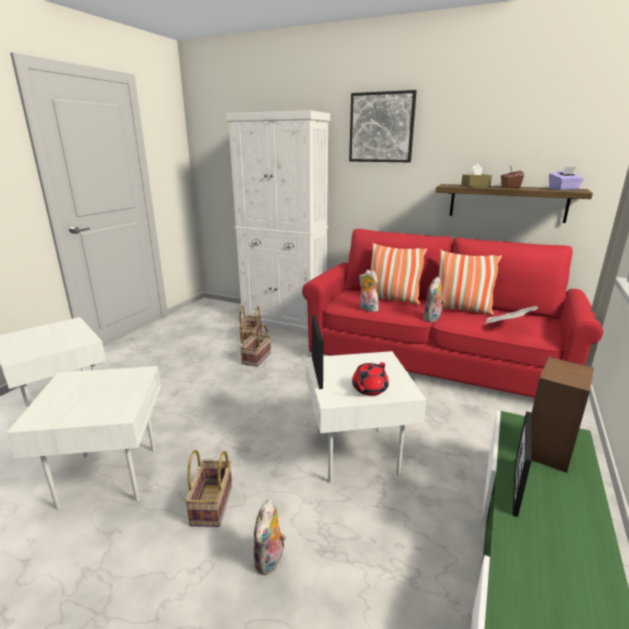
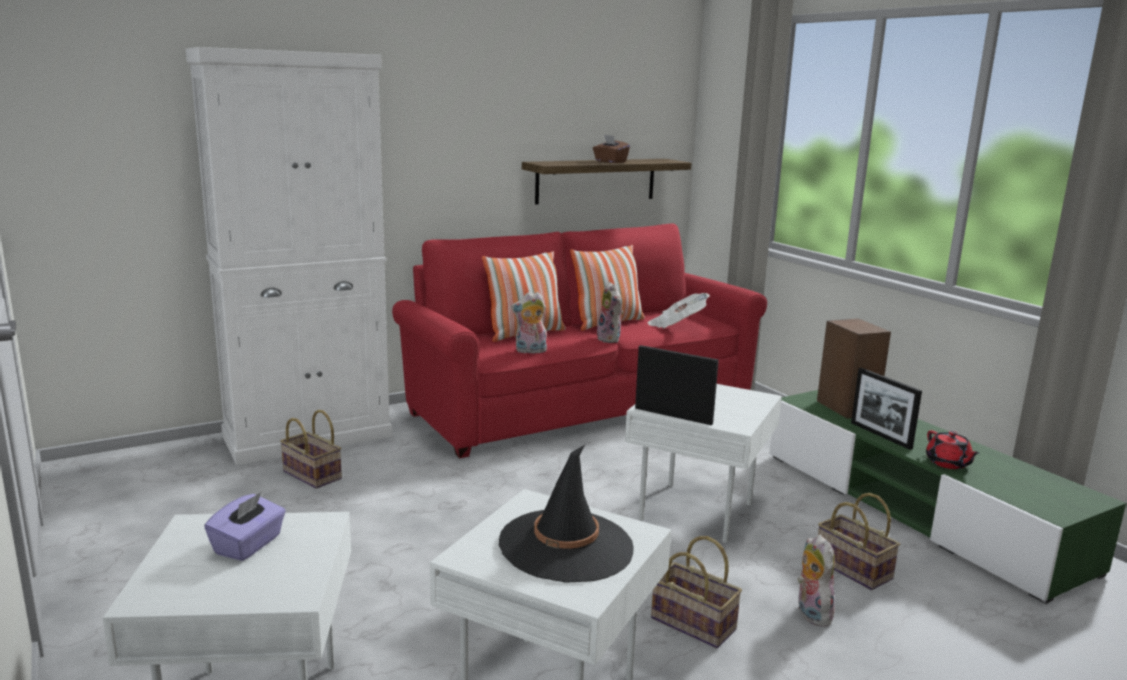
camera: 55 degrees left, 5 degrees down
(90, 397) = (566, 546): none -> black hat
(256, 358) = (388, 493): basket -> basket (850, 569)
(270, 561) = (810, 613): plush toy -> plush toy turned 150 degrees counterclockwise
(369, 389) = (738, 407): red teapot -> red teapot (948, 463)
(381, 127) = (434, 82): picture -> none
(475, 186) = (573, 162): brown tissue box -> none
(563, 189) = (657, 160): purple tissue box -> purple tissue box (249, 545)

